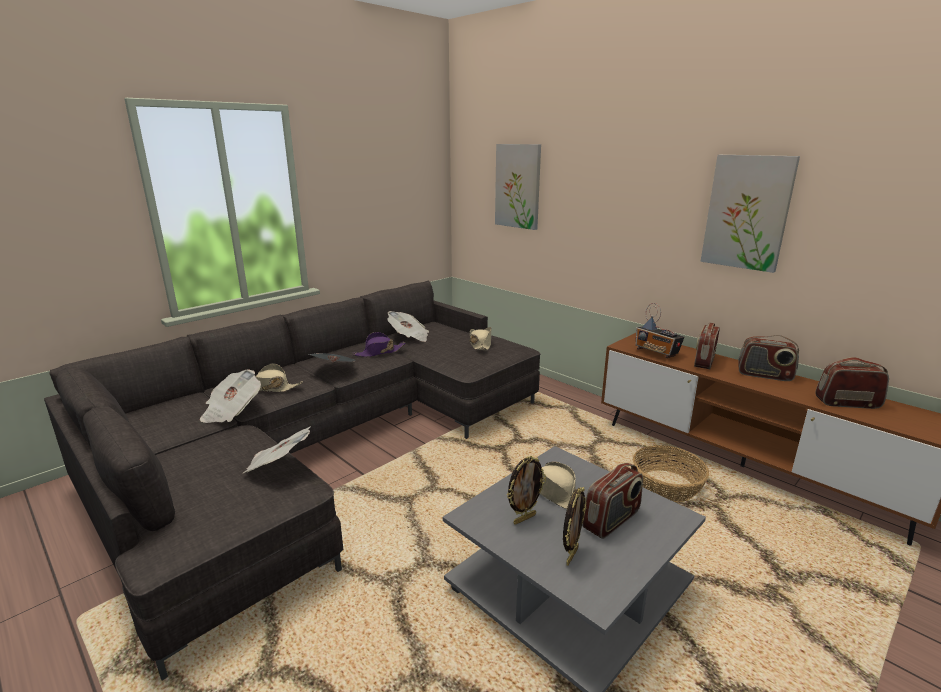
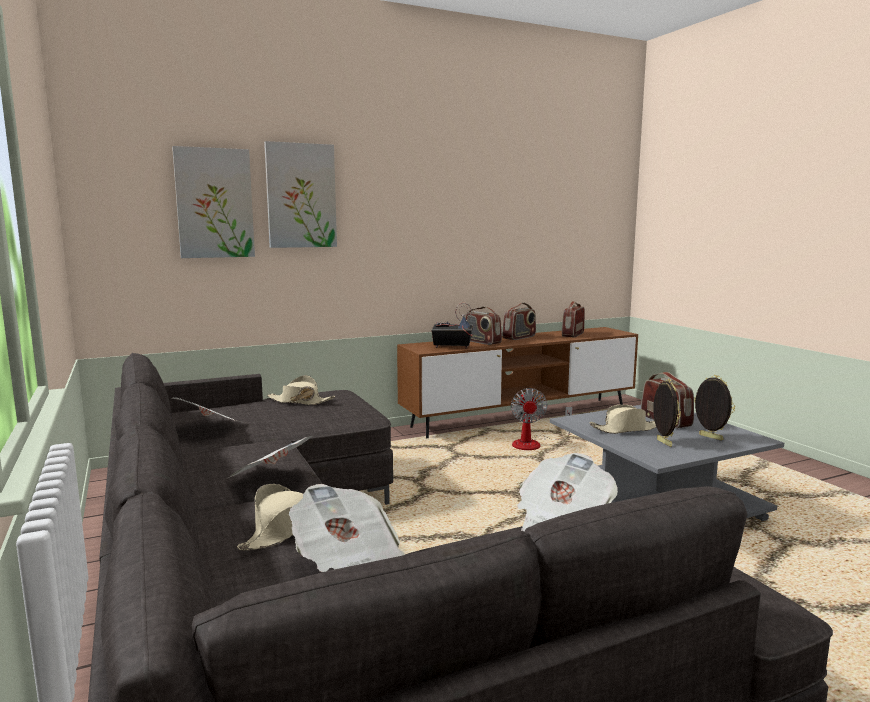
camera: 70 degrees left, 10 degrees down
(379, 352) = (242, 448): purple hat -> none
(656, 353) = (451, 347): radio -> radio turned 150 degrees counterclockwise
(667, 486) = (534, 444): basket -> fan
(747, 212) = (473, 213): picture -> picture (301, 196)

